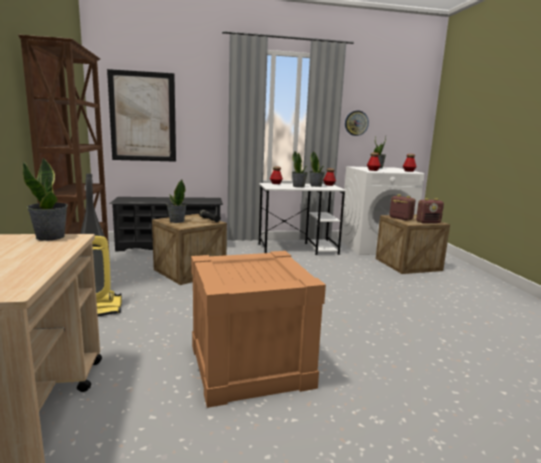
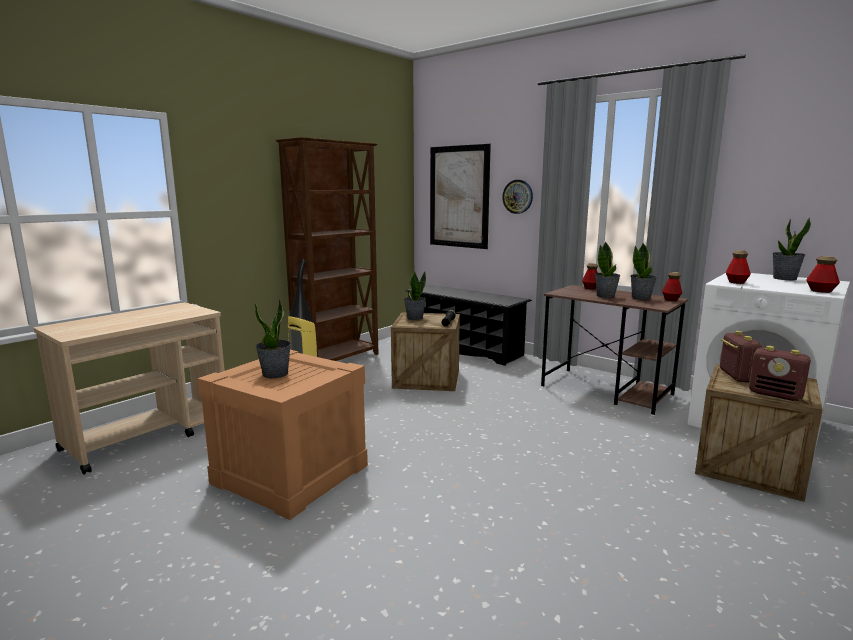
camera: 50 degrees right, 0 degrees up
(51, 237) = (194, 309): potted plant -> potted plant (275, 374)
(298, 249) = (607, 390): white desk -> brown desk
(356, 123) = (757, 195): wall clock -> wall clock (518, 196)

